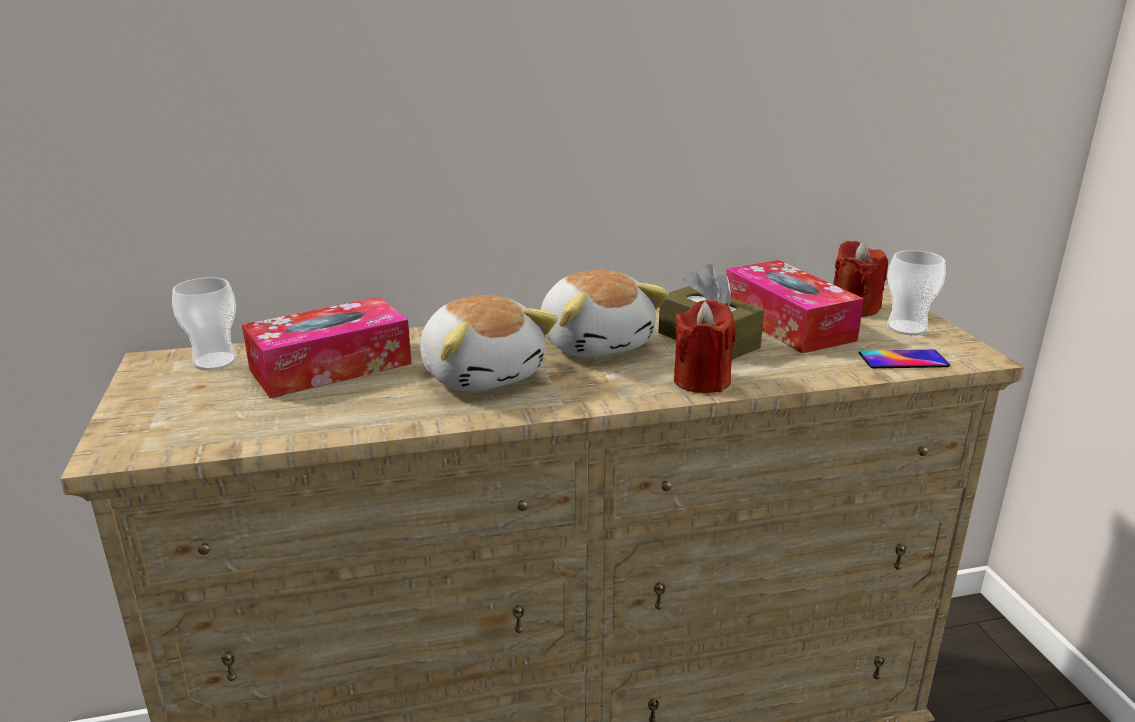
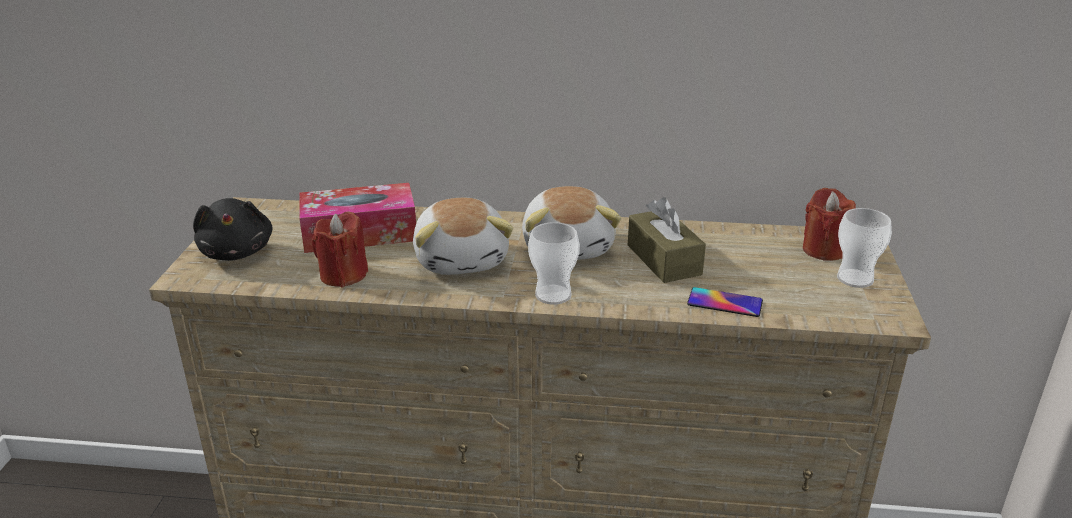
camera: 20 degrees right, 5 degrees up
(172, 412) = (237, 252): none -> black plush toy
(215, 362) = (285, 215): cup -> cup (553, 295)
(701, 381) = (626, 297): red candle -> red candle (343, 275)
(787, 324) = (747, 255): tissue box -> none
(903, 360) = (820, 310): phone -> phone (724, 303)

